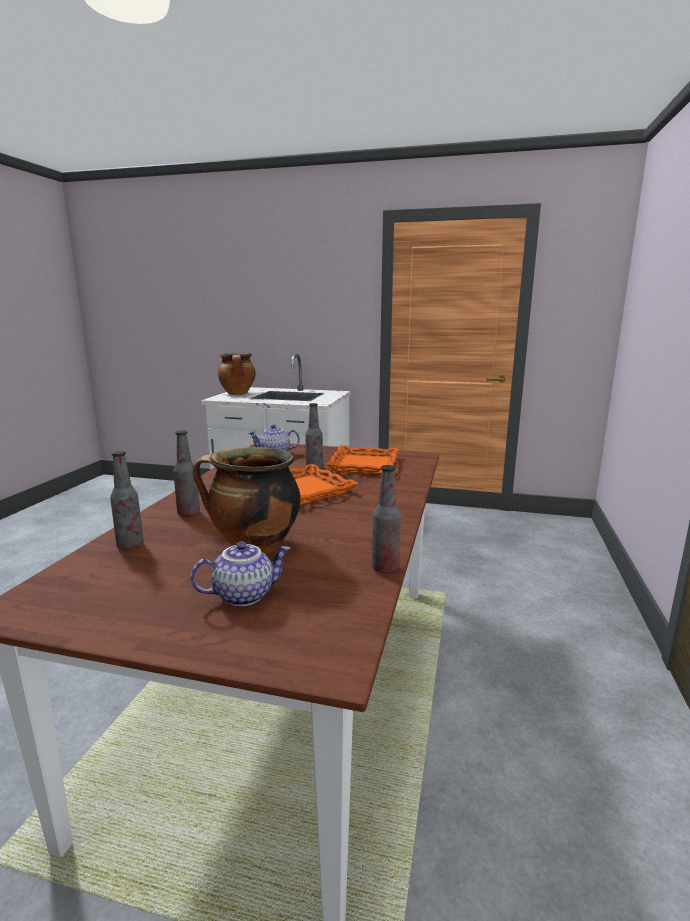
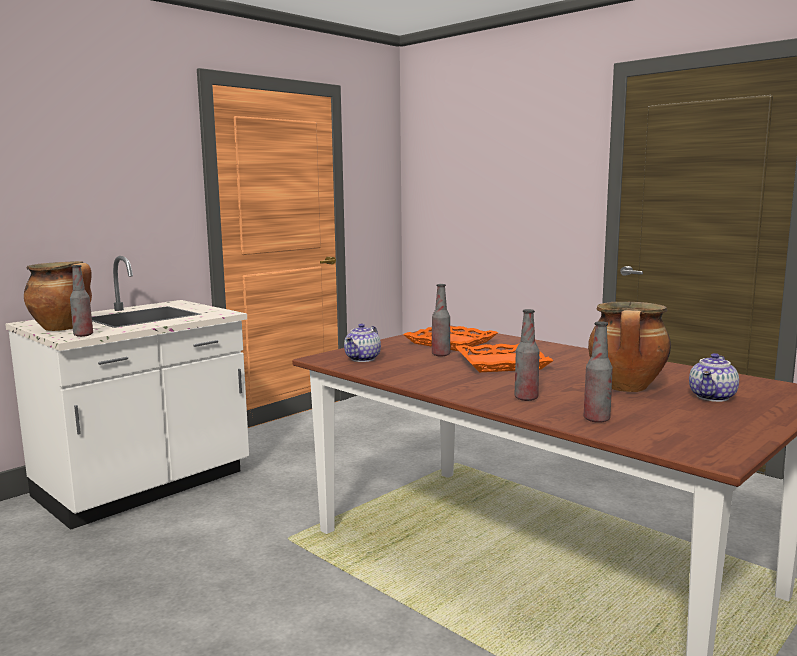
camera: 60 degrees left, 5 degrees down
(244, 595) = (713, 397): teapot -> teapot turned 150 degrees counterclockwise
(385, 568) = (685, 367): bottle -> bottle (83, 335)

